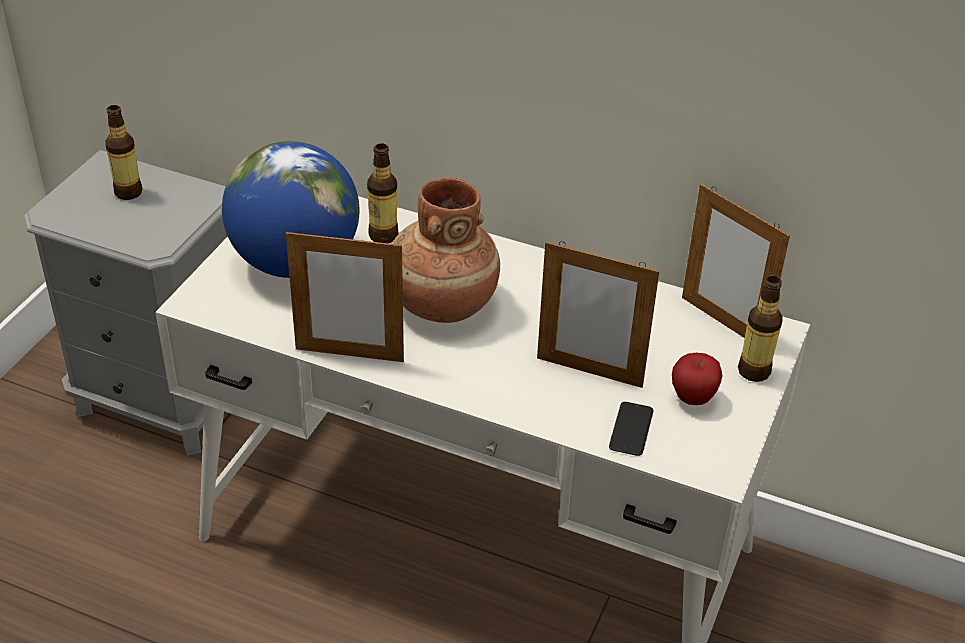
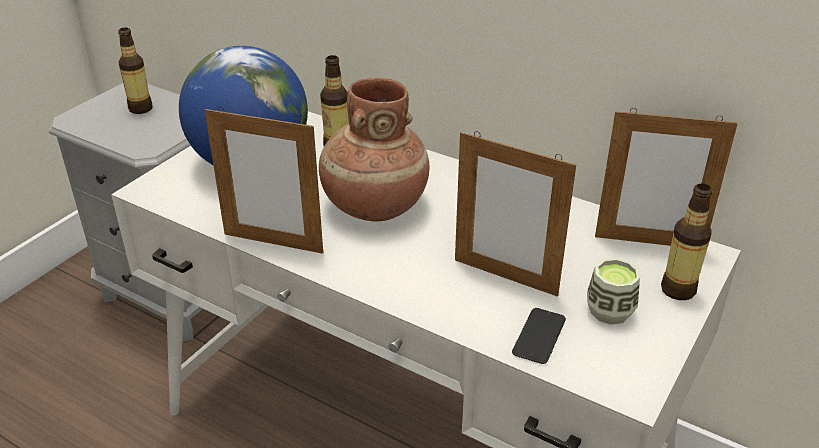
camera: 10 degrees right, 5 degrees down
(692, 398) = (609, 311): apple -> cup
(722, 323) = (649, 242): picture frame -> picture frame turned 45 degrees counterclockwise

